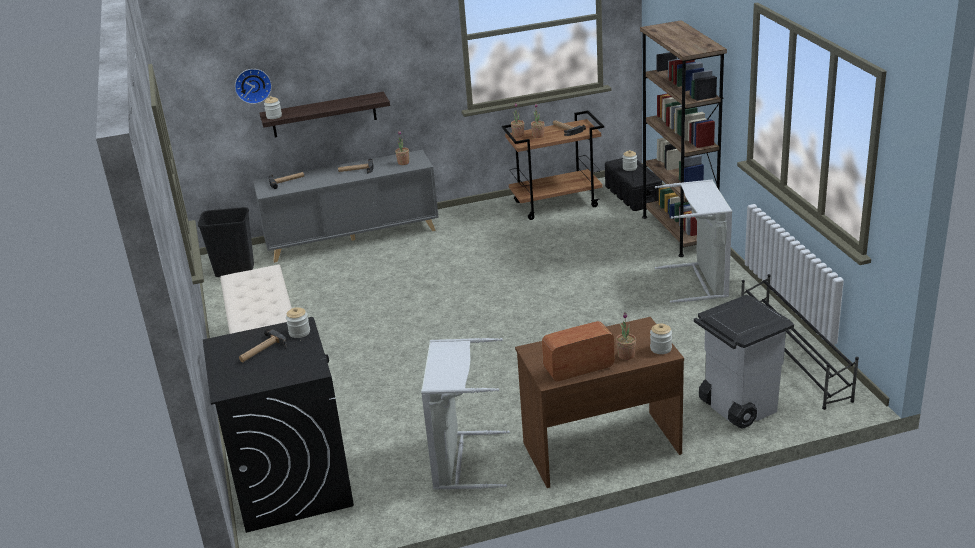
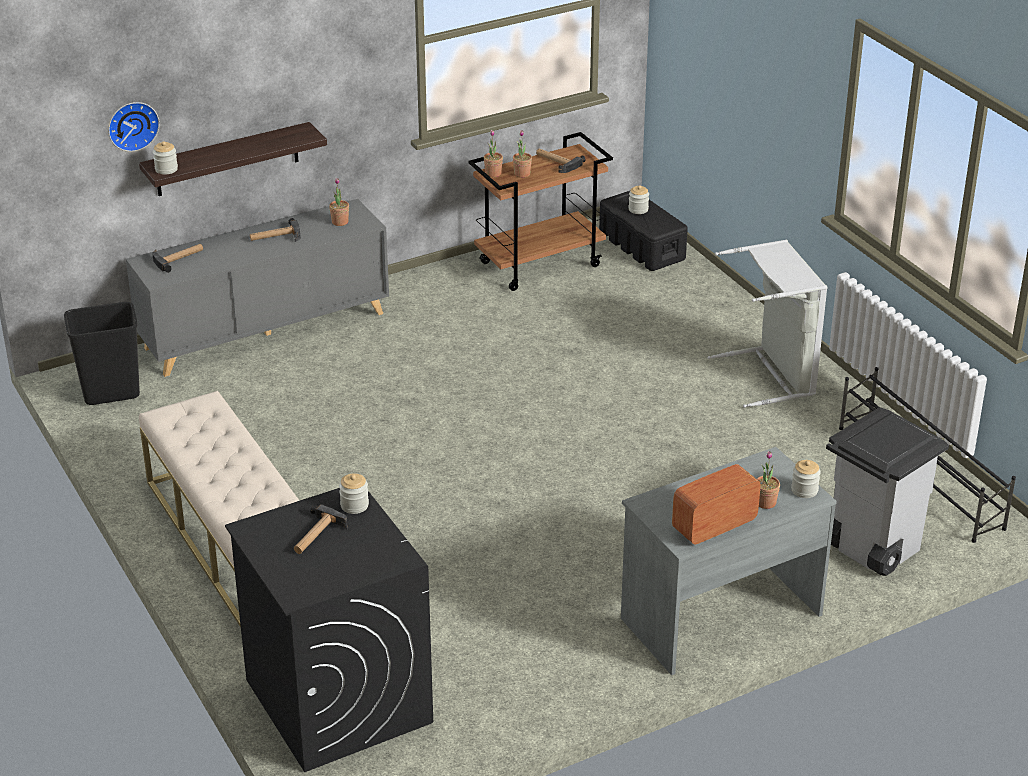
camera: 15 degrees left, 5 degrees up
(461, 461) = (549, 649): grey laundry basket -> none
(600, 447) = (719, 615): brown desk -> grey desk
(679, 232) = (722, 301): brown bookcase -> none

